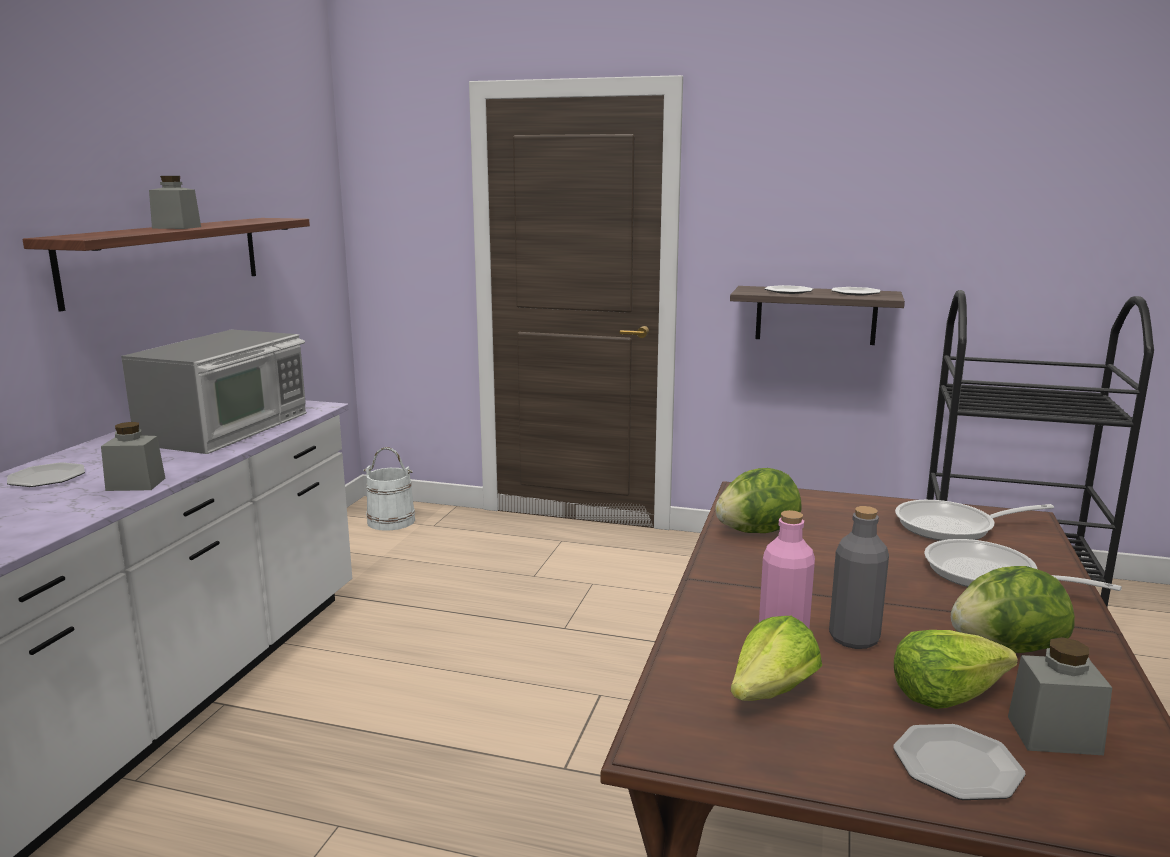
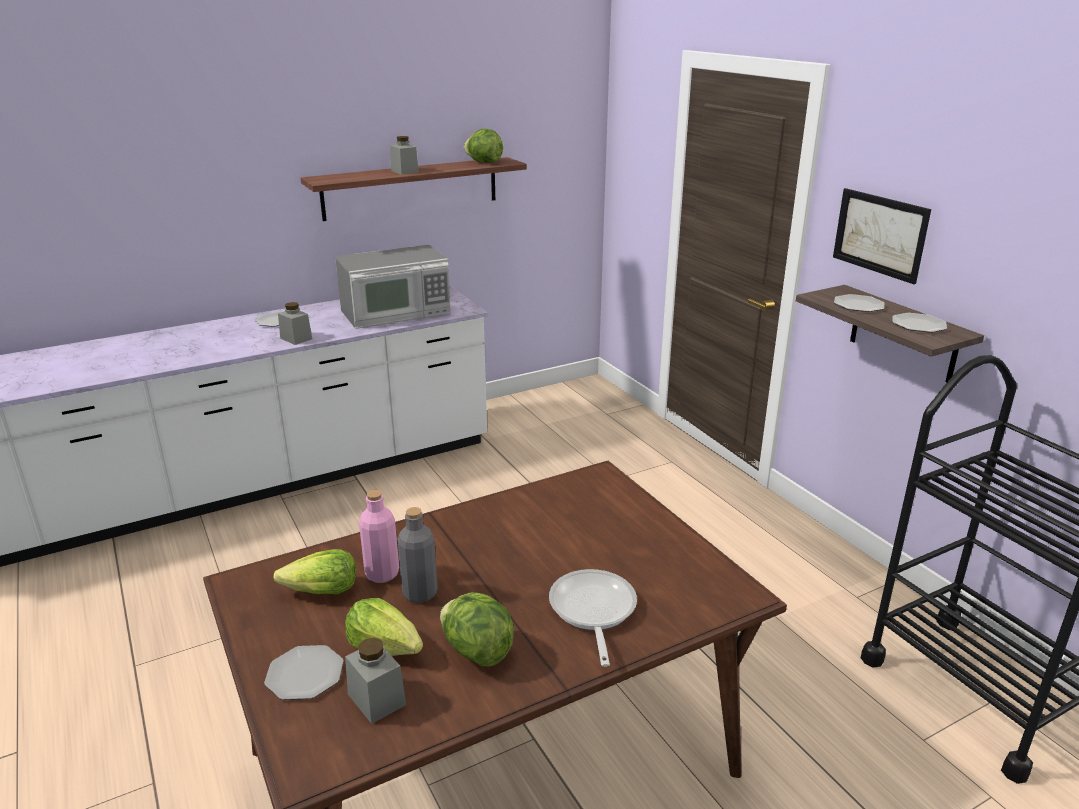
camera: 45 degrees right, 10 degrees up
(391, 521) = (586, 400): white bucket -> none
(756, 532) = (533, 505): lettuce -> lettuce (484, 162)
(773, 227) = (879, 234): none -> picture
(953, 527) = (665, 570): frying pan -> none

